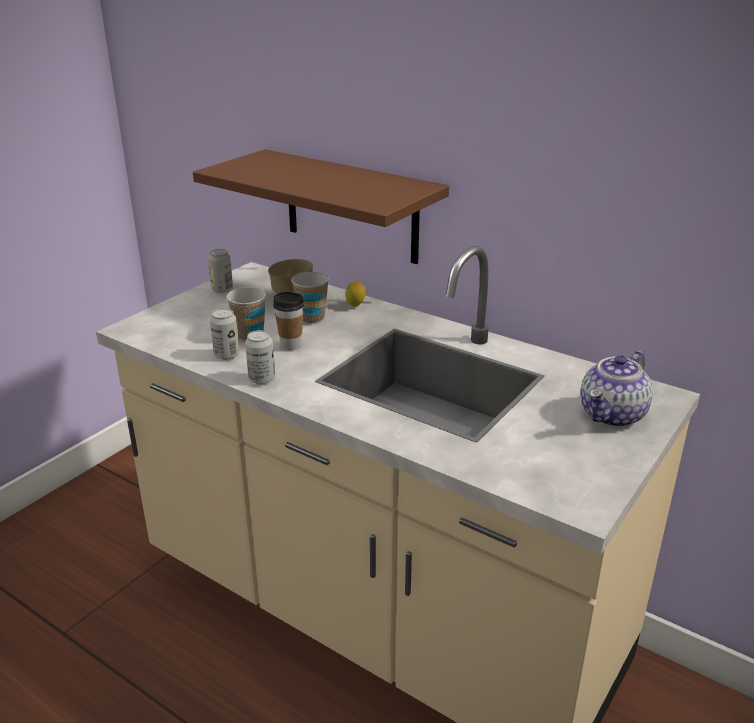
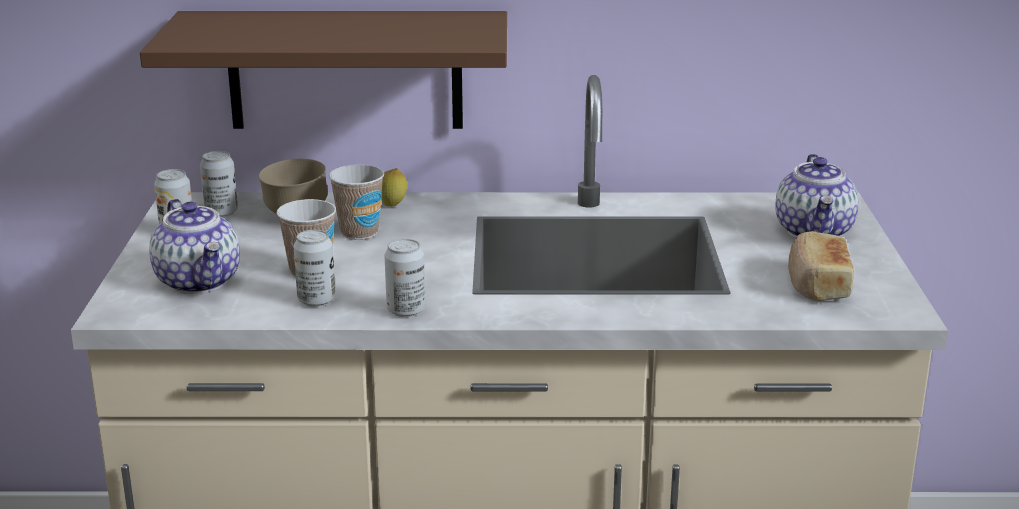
camera: 35 degrees left, 5 degrees down
(189, 323) = (200, 281): none -> teapot
(260, 283) = (221, 212): none -> can
(291, 345) = (381, 266): cup -> none
(551, 459) = (817, 285): none -> bread

